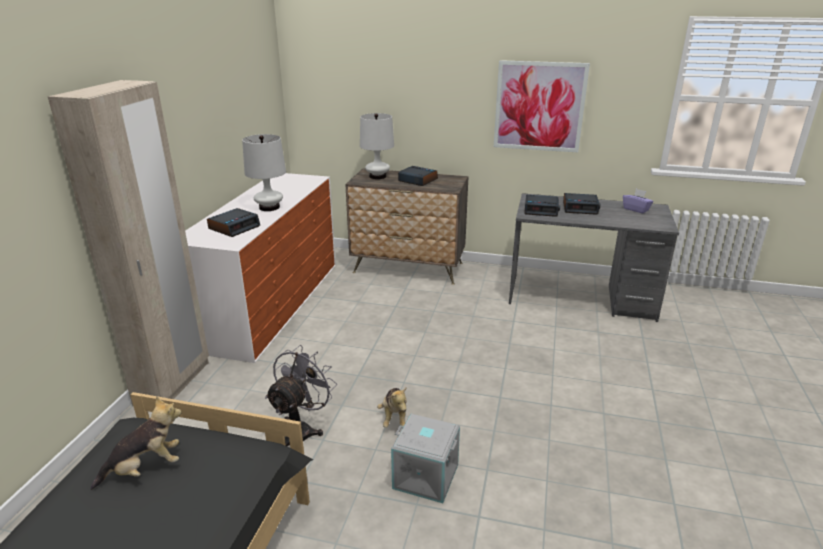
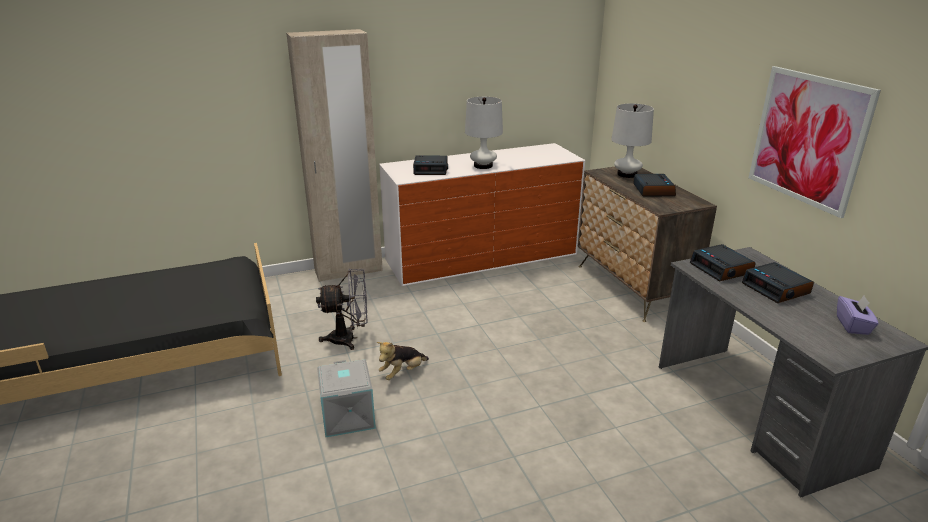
camera: 55 degrees right, 0 degrees up
(145, 468) = (203, 281): plush toy -> none

